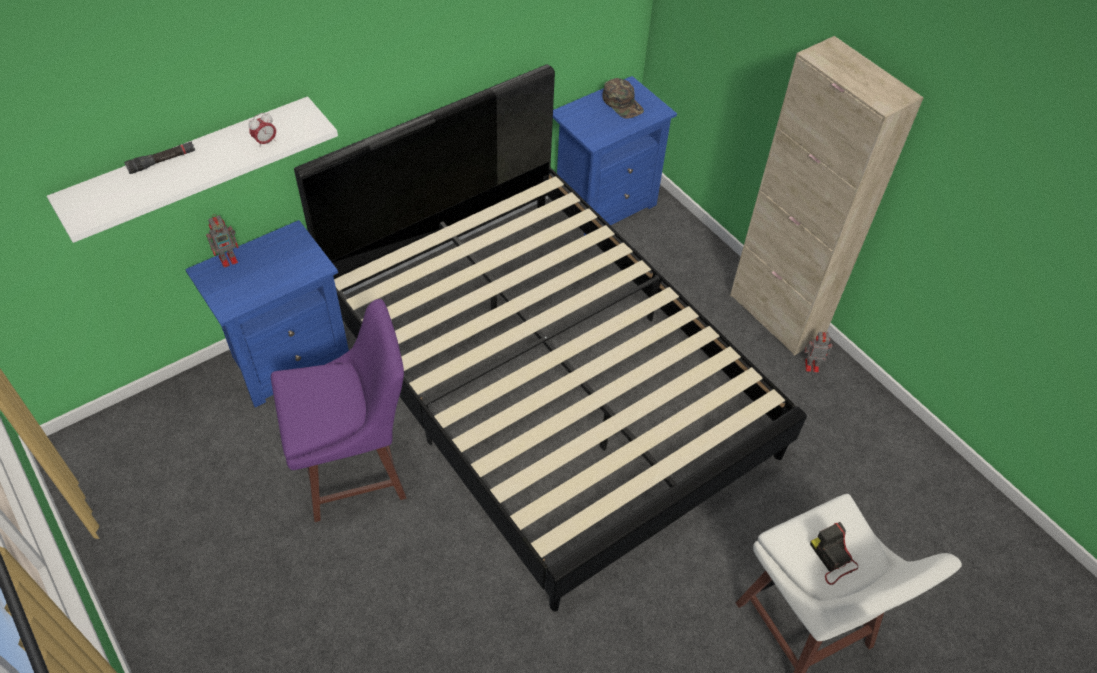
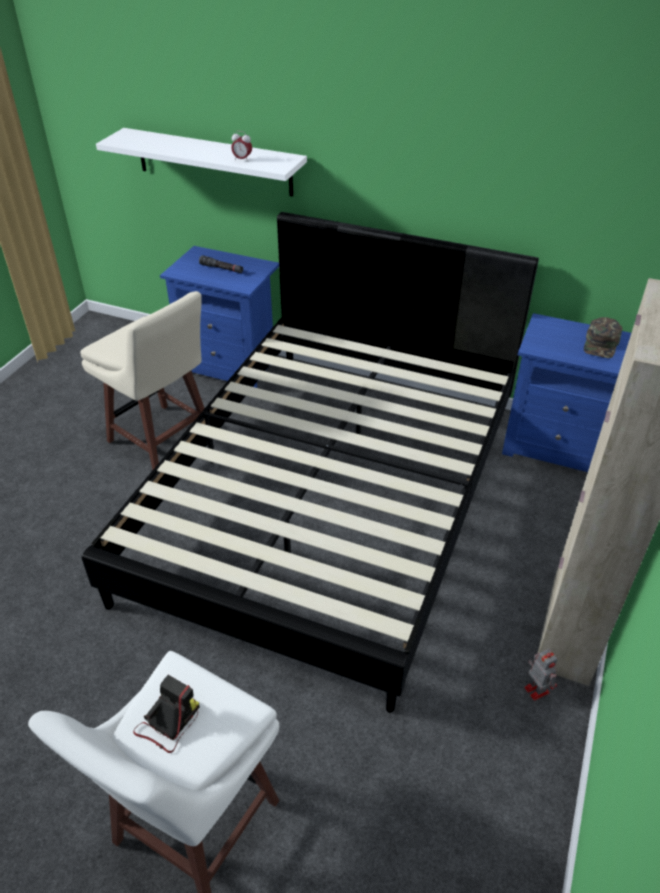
camera: 60 degrees right, 10 degrees down
(162, 161) = (187, 141): black flashlight -> black flashlight (221, 269)
(229, 259) = (217, 255): toy robot -> none
(357, 472) = (162, 440): purple stool -> beige stool

